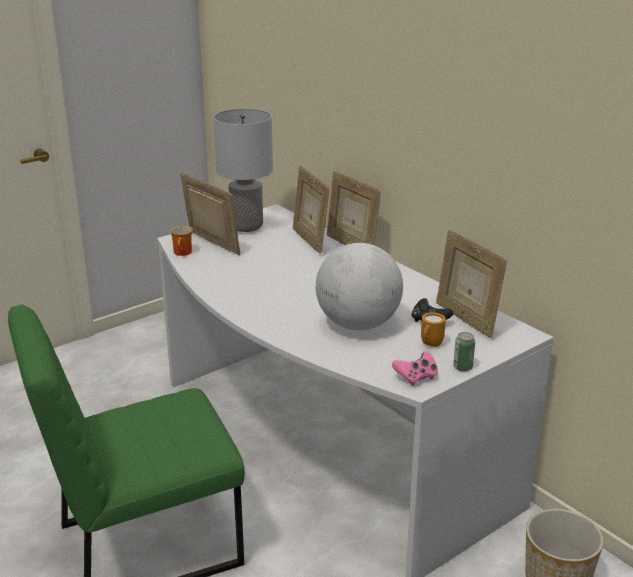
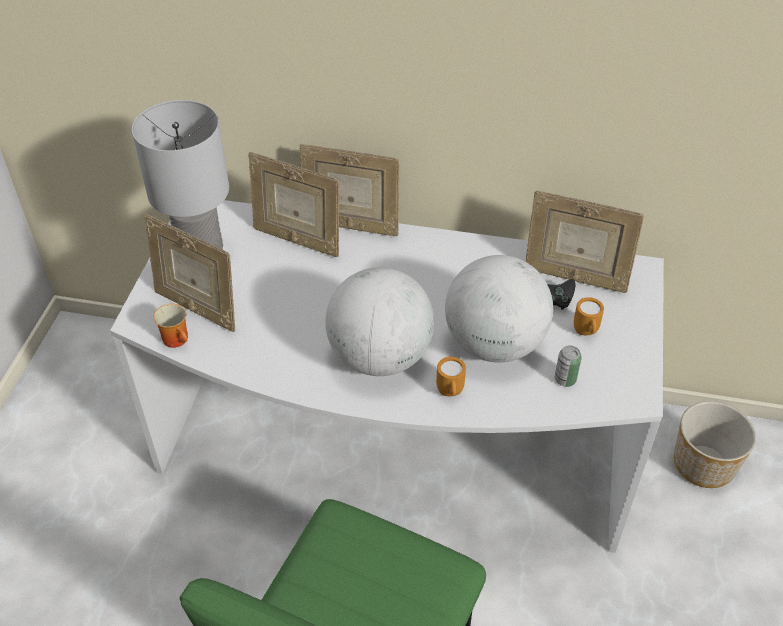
camera: 40 degrees left, 20 degrees up
(212, 246) = (197, 308): picture frame -> picture frame turned 150 degrees counterclockwise
(278, 301) = (380, 357): none -> globe
(294, 332) = (450, 393): none -> orange mug
(416, 377) = (623, 385): pink game controller -> none
(463, 367) = (643, 346): can -> can (565, 379)

